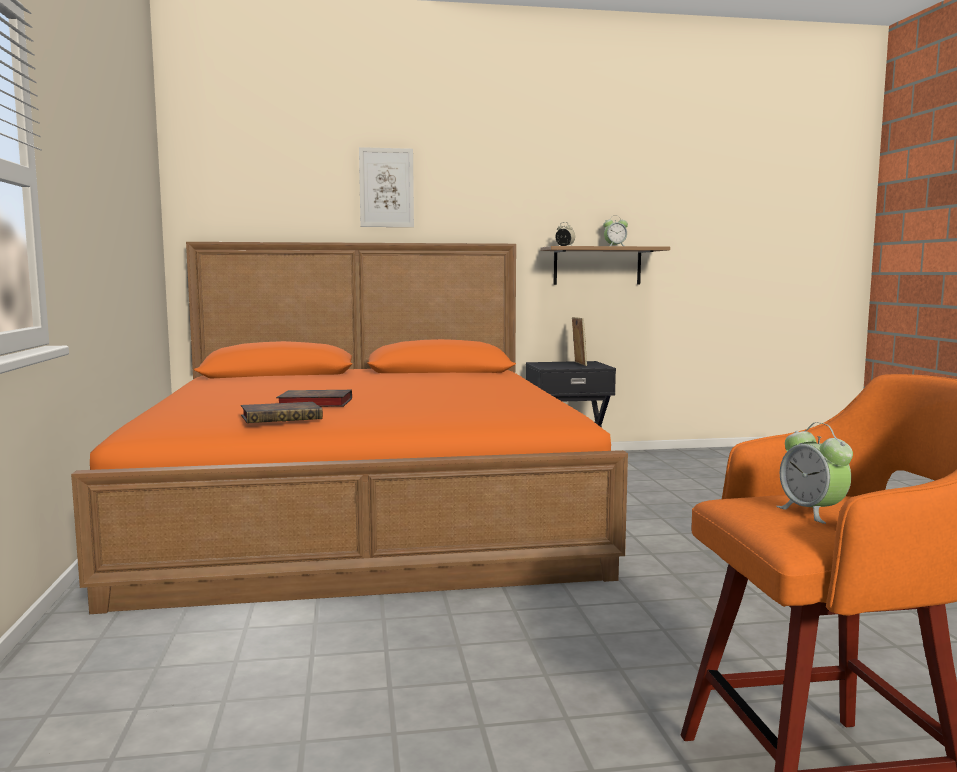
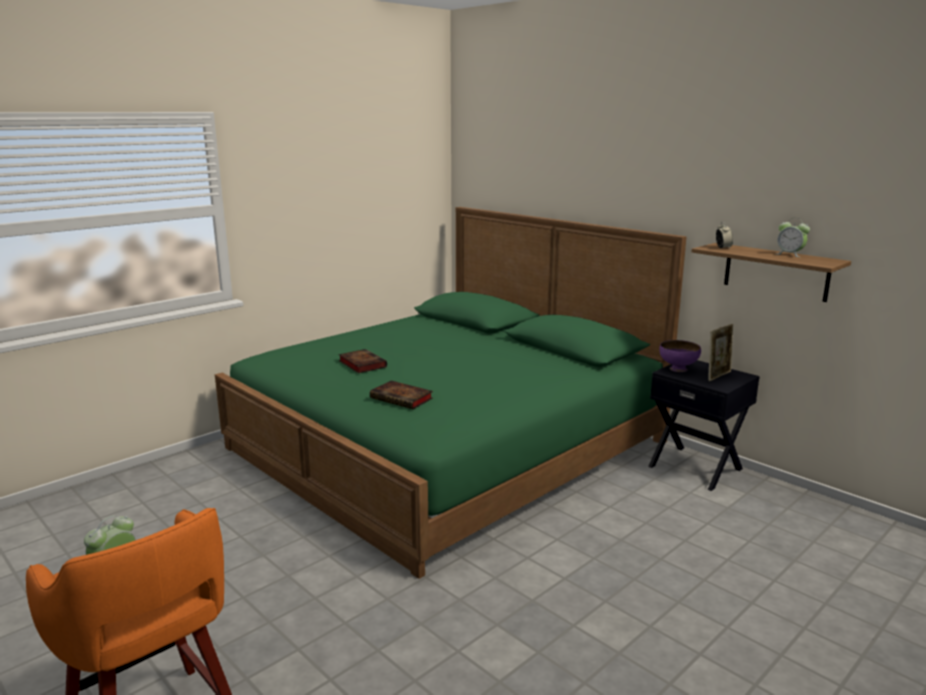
camera: 55 degrees right, 10 degrees up
(283, 418) = (310, 372): book -> book (403, 398)
(363, 510) = (447, 444): orange bed -> green bed
(386, 188) = (585, 171): picture -> none
(547, 366) = (678, 369): none -> purple bowl

